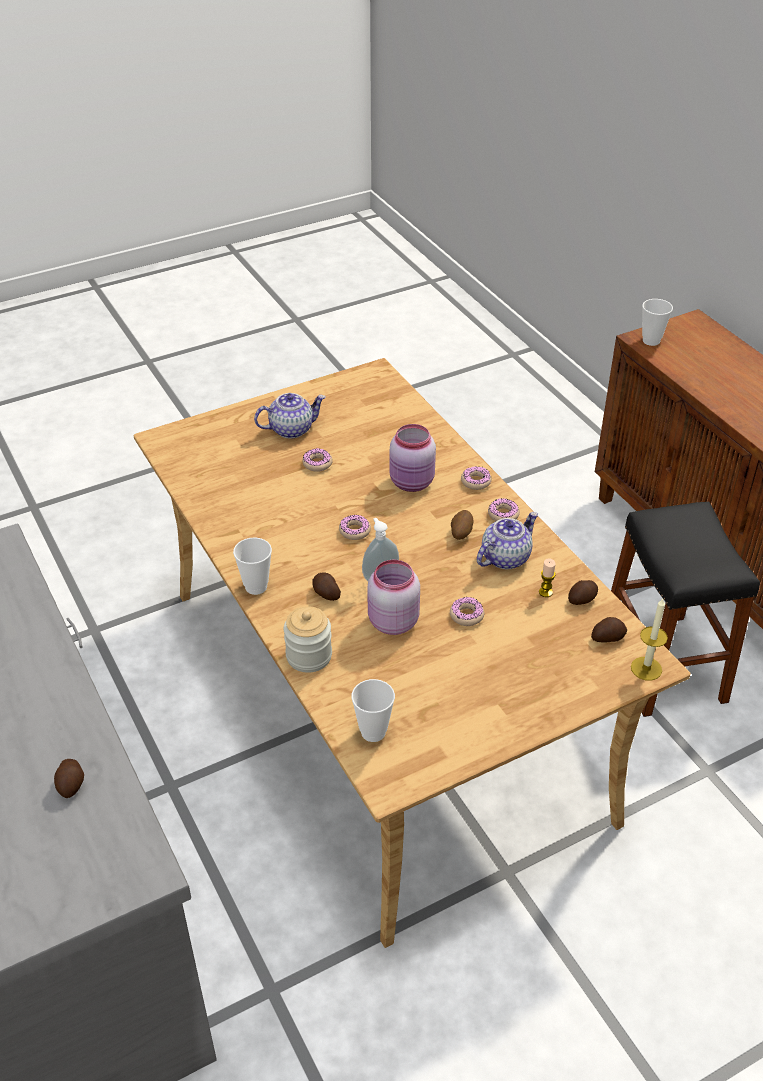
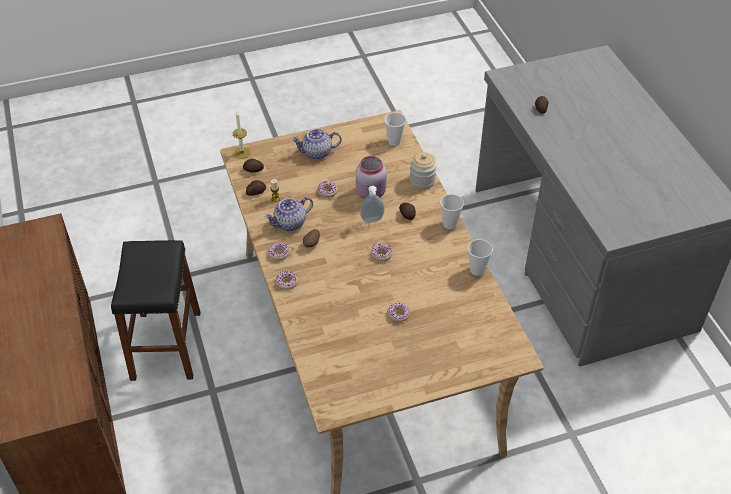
camera: 170 degrees left, 5 degrees up
(291, 429) = (414, 352): teapot -> teapot (317, 153)
(412, 483) = (332, 287): pink jar -> none
(651, 341) = (70, 404): cup -> cup (477, 270)

